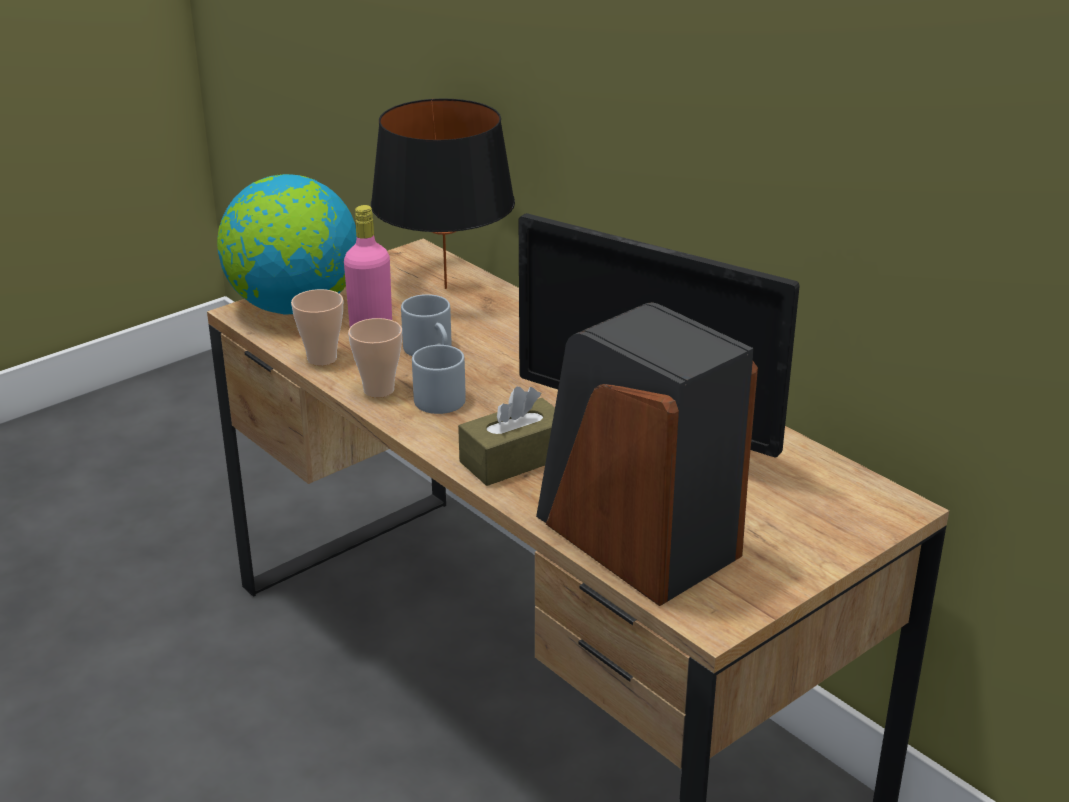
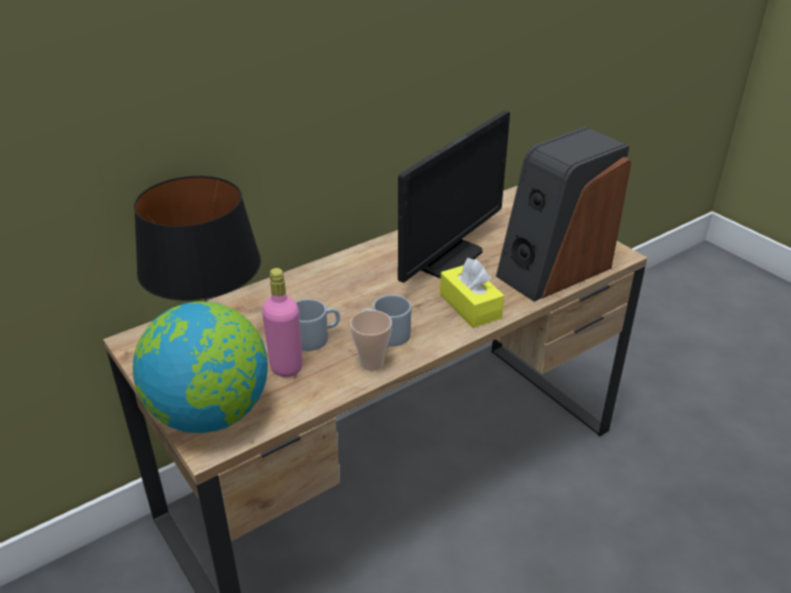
camera: 85 degrees left, 5 degrees up
(322, 359) = (314, 394): cup -> none
(515, 459) = (470, 306): brown tissue box -> yellow tissue box

